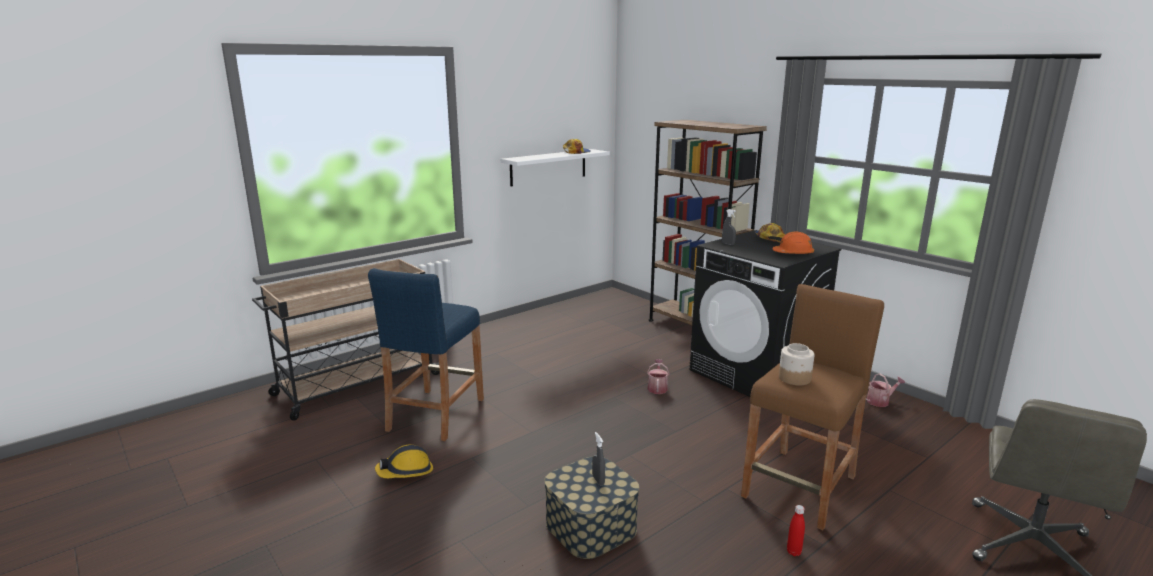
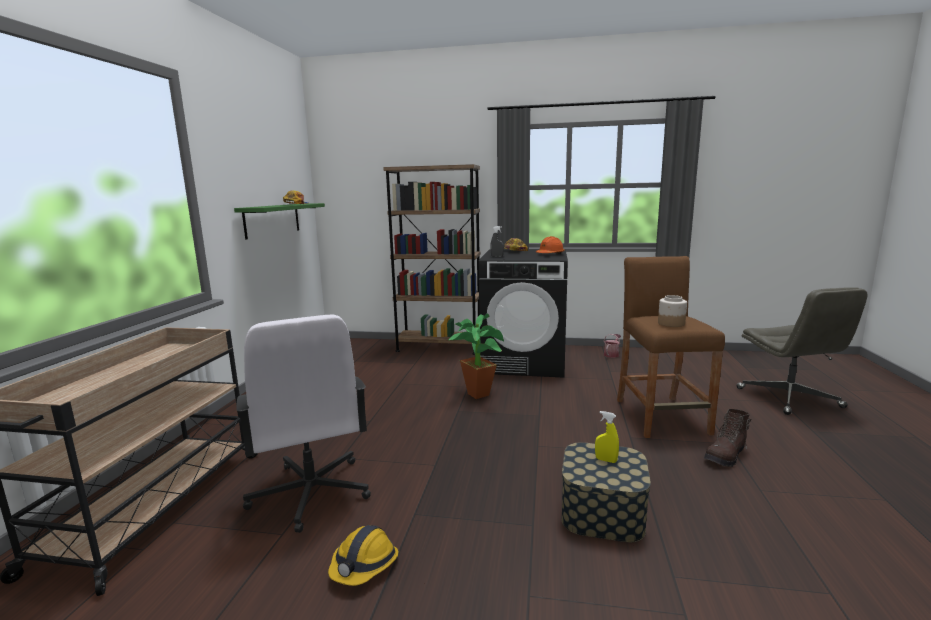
camera: 40 degrees left, 5 degrees down
(435, 414) = (310, 493): blue stool -> white office chair
(548, 167) = (272, 220): white shelf -> green shelf
(598, 480) = (606, 460): grey spray bottle -> yellow spray bottle
(657, 388) = (478, 392): watering can -> potted plant
(793, 552) = (726, 456): red bottle -> brown boot

